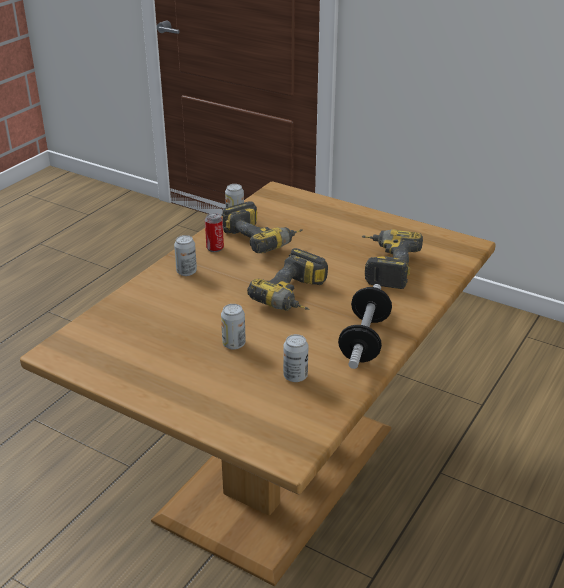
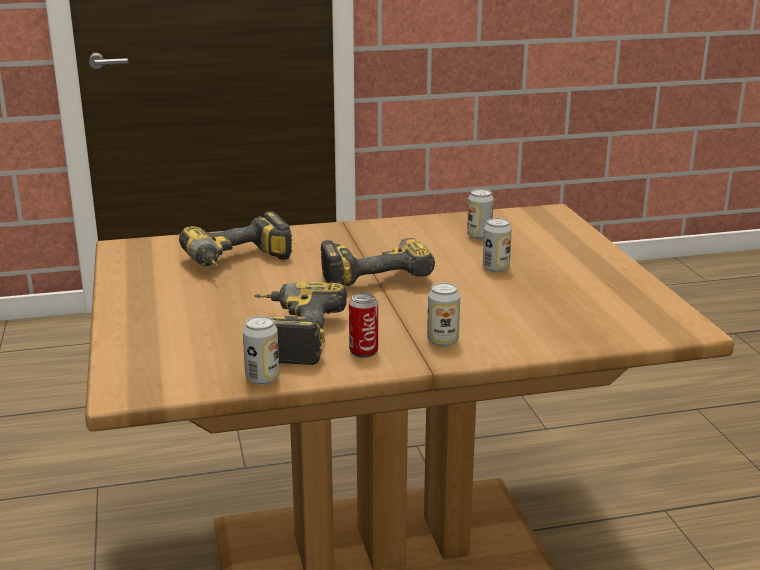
camera: 135 degrees left, 10 degrees down
(364, 340) = (382, 232): dumbbell -> none

